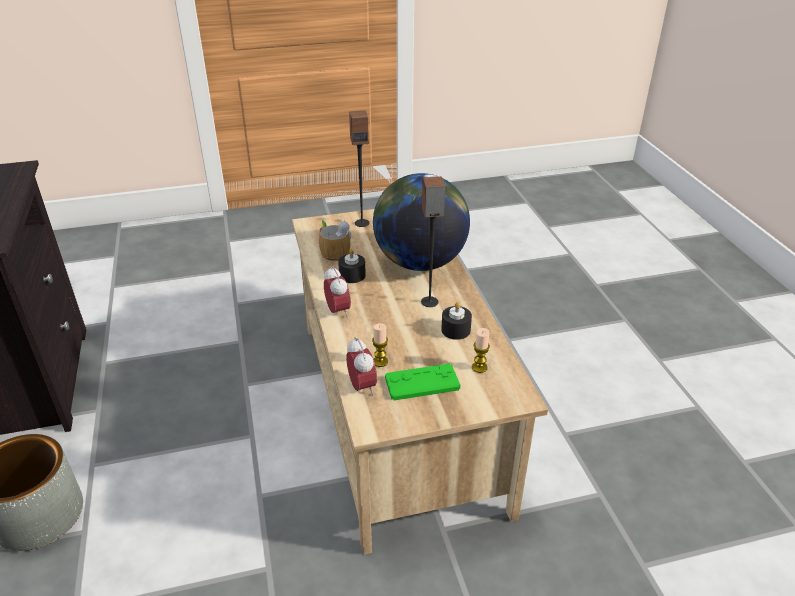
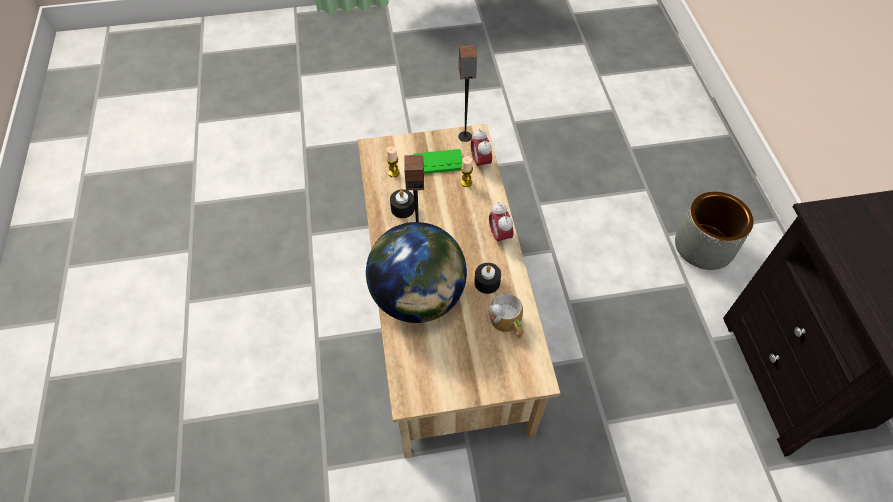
camera: 175 degrees left, 20 degrees up
(362, 223) = (475, 375): speaker -> speaker (465, 137)

